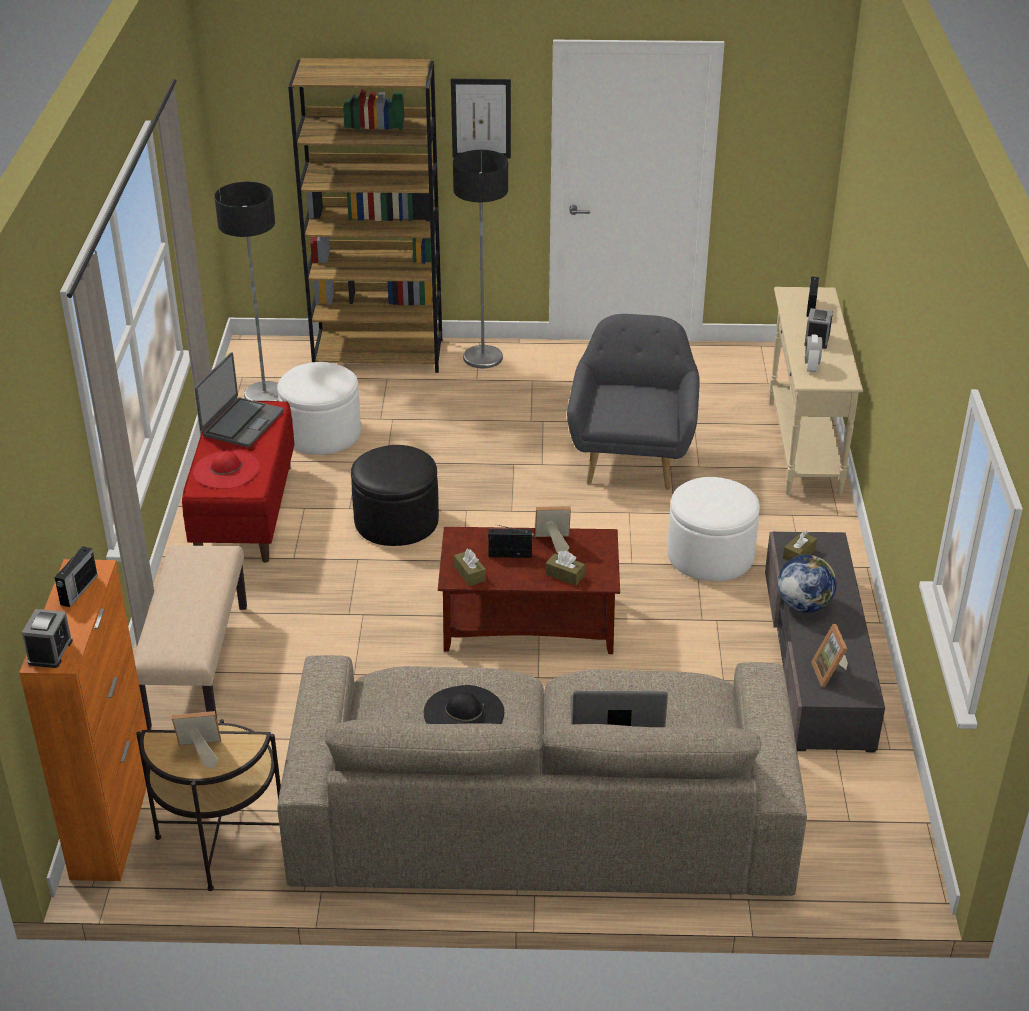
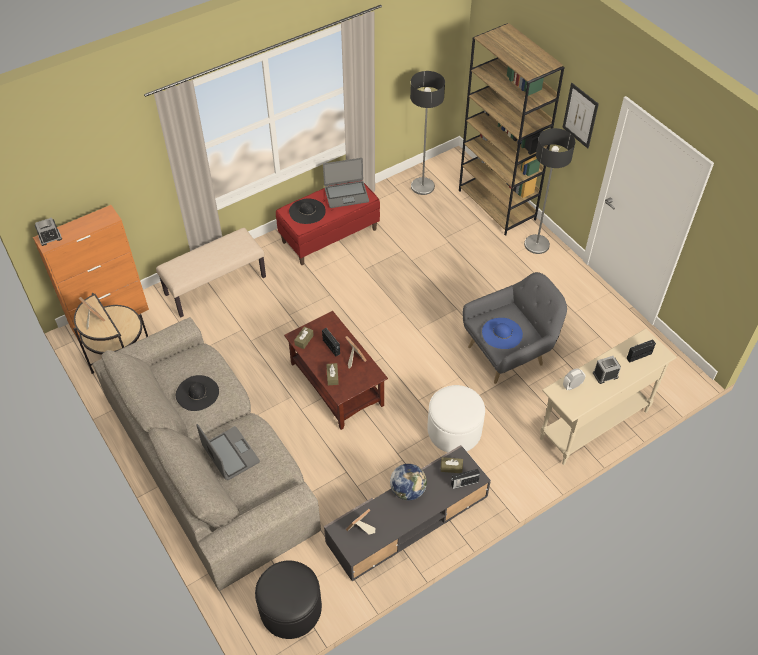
camera: 55 degrees right, 15 degrees up
(78, 590) = (93, 221): radio -> radio (464, 483)
(226, 470) = (307, 211): red hat -> black hat
(321, 433) = (412, 224): white ottoman -> none
(396, 521) = (370, 291): black ottoman -> black ottoman (290, 609)
(640, 410) = (502, 333): none -> blue hat

